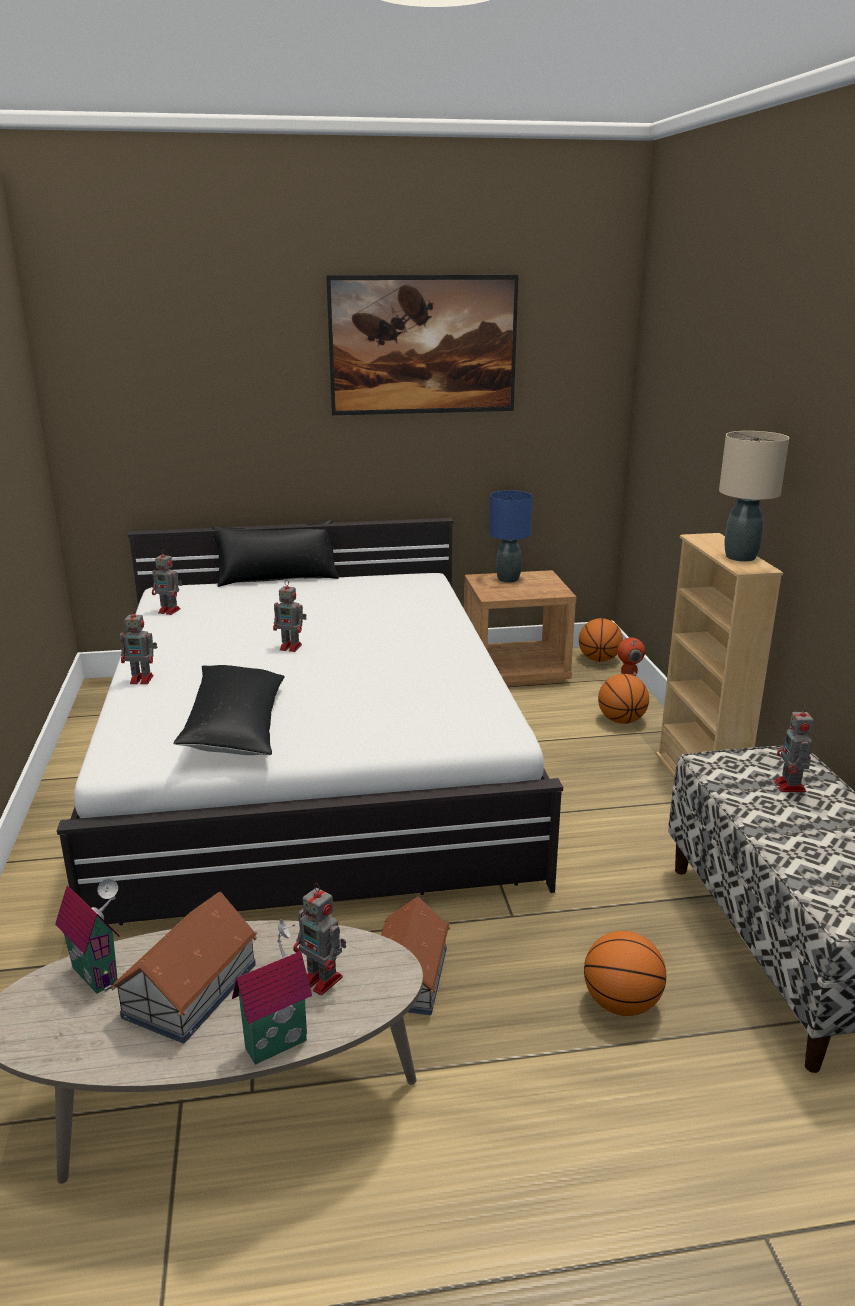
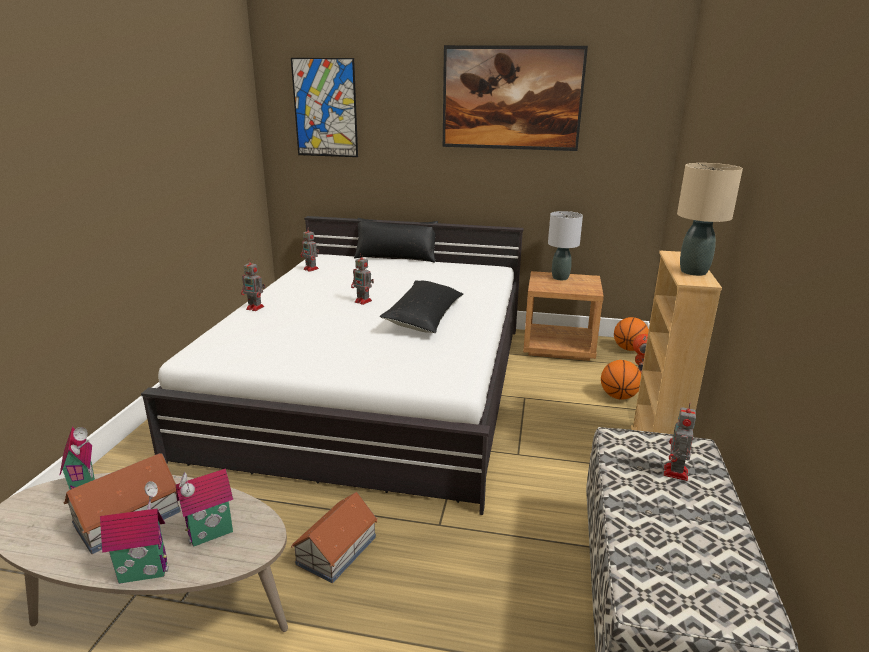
camera: 20 degrees right, 0 degrees up
(149, 368) = (325, 108): none -> picture
(235, 726) = (282, 346): black pillow -> black pillow (424, 317)
(323, 981) = (211, 536): toy robot -> toy house
(508, 579) = (560, 278): blue table lamp -> grey table lamp
(621, 1003) = (478, 617): basketball -> none

